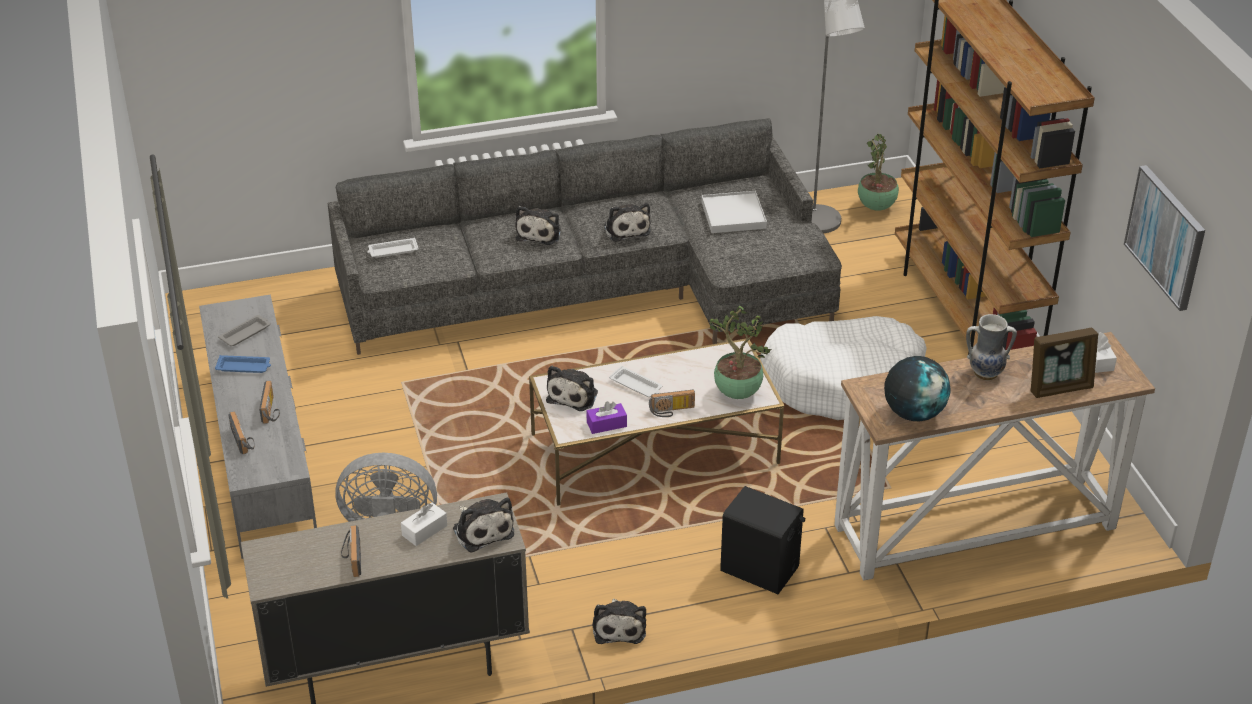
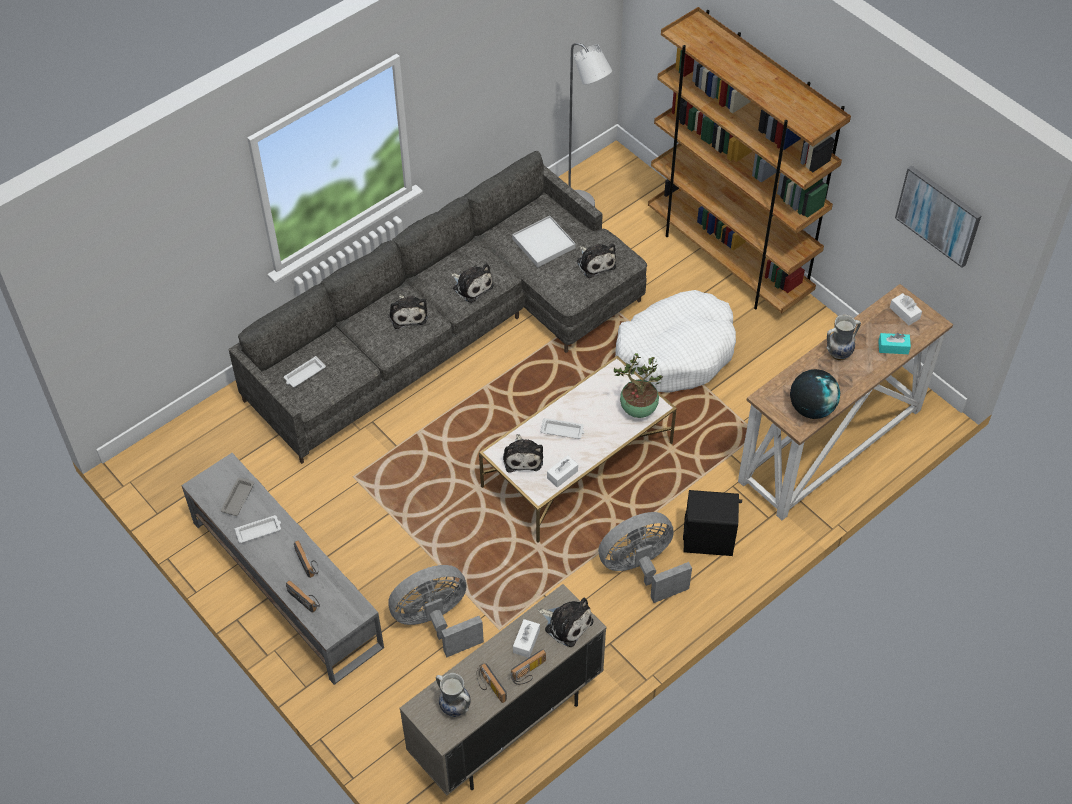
camera: 25 degrees left, 15 degrees up
(244, 367) = (259, 531): blue tray -> white tray
(299, 563) = (454, 708): none -> vase
(606, 424) = (562, 474): purple tissue box -> white tissue box
(619, 627) = (641, 628): plush toy -> plush toy (595, 262)
(659, 571) = (641, 569): none -> grey fan
(672, 411) = (601, 444): radio -> radio (529, 673)
(876, 207) = (612, 178): potted plant -> none
(1060, 387) = (893, 347): picture frame -> turquoise tissue box

